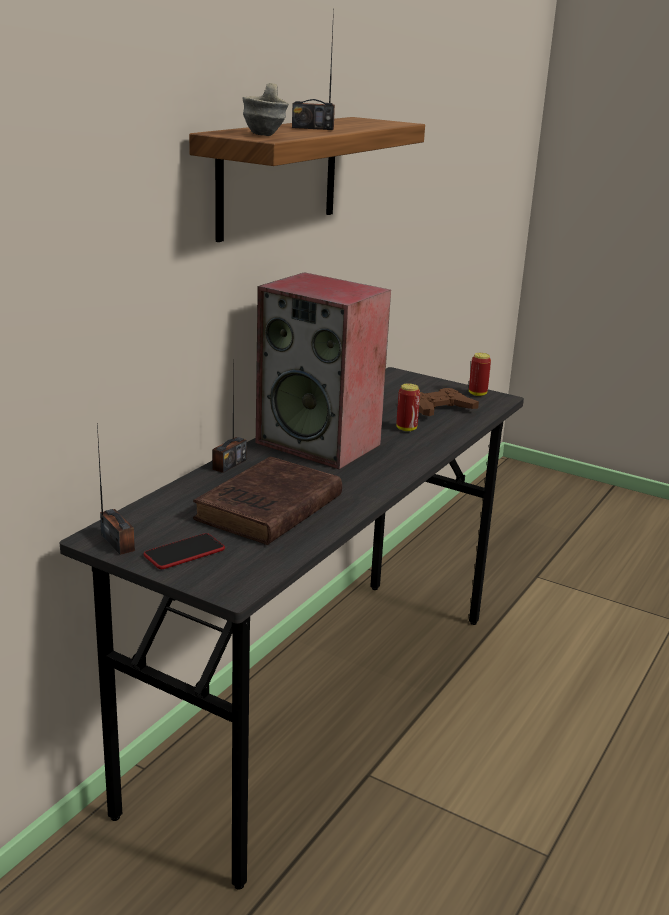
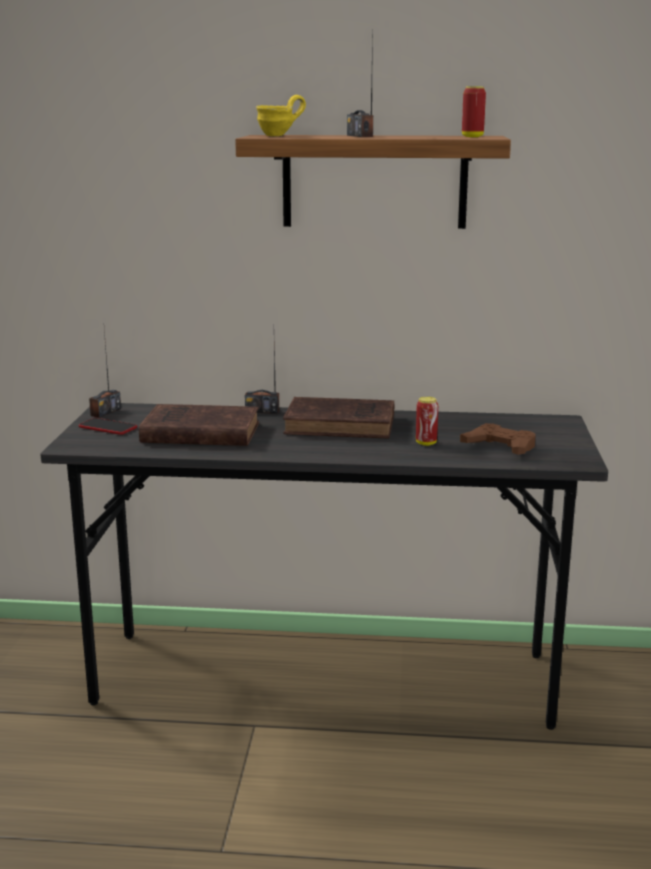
camera: 65 degrees right, 5 degrees down
(267, 134) = (279, 136): grey mug -> yellow mug
(320, 443) = (343, 425): speaker -> brown book
(477, 394) = (574, 453): can -> can (472, 136)

